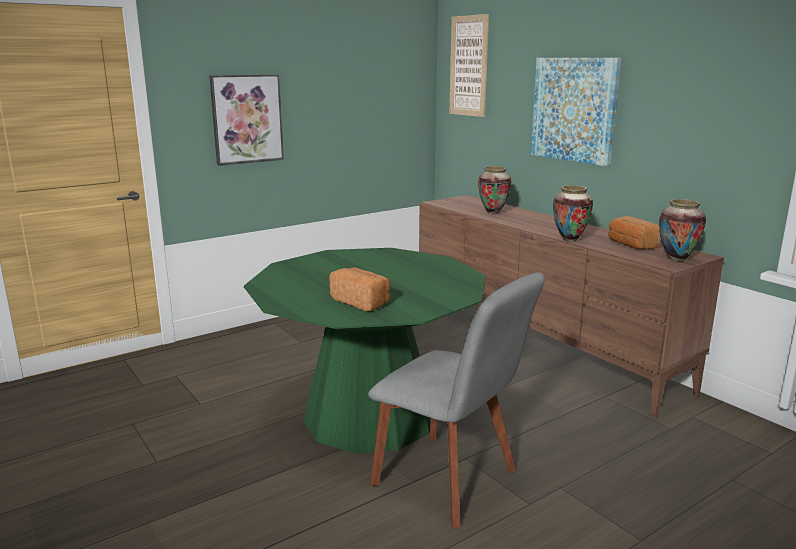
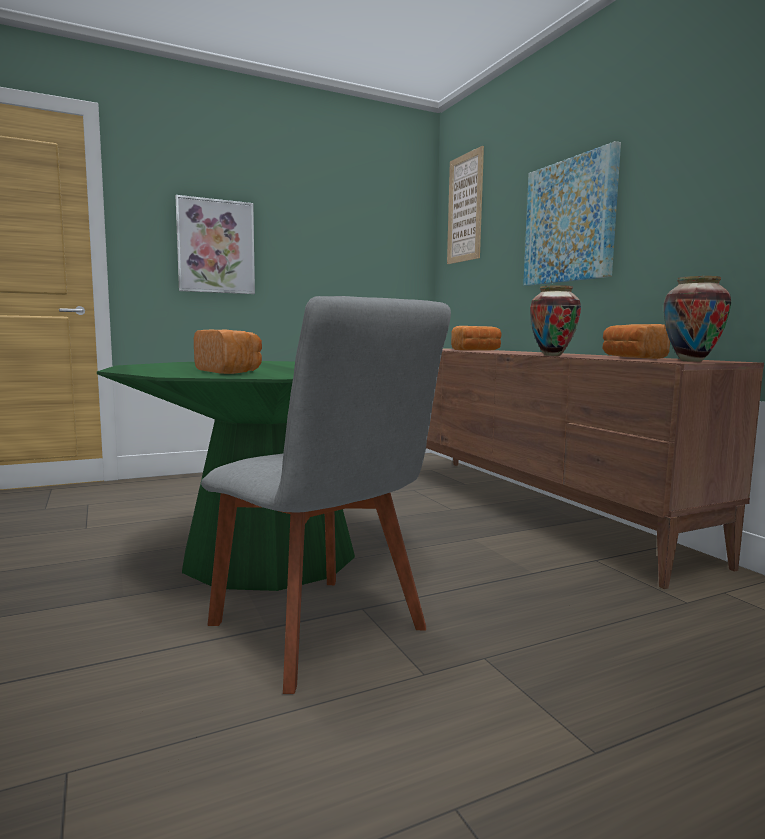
camera: 10 degrees right, 10 degrees down
(493, 213) = (477, 350): vase -> bread

